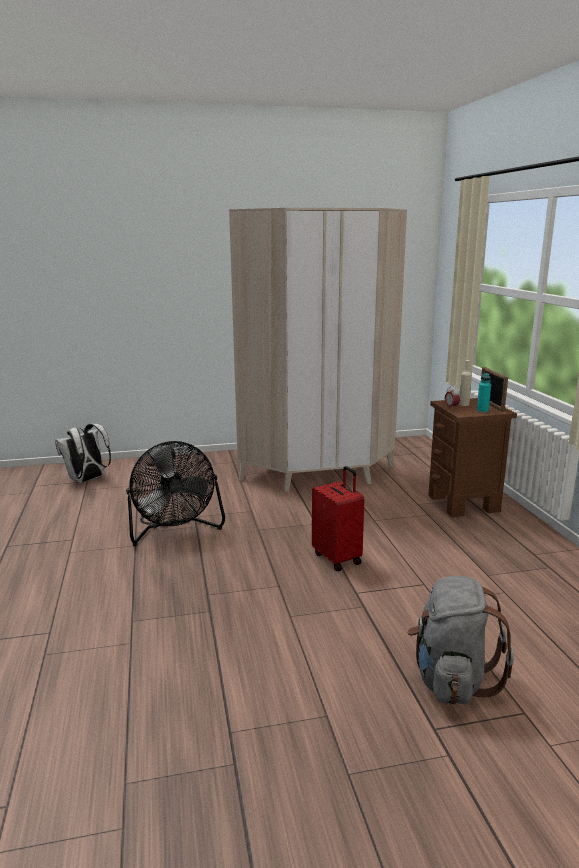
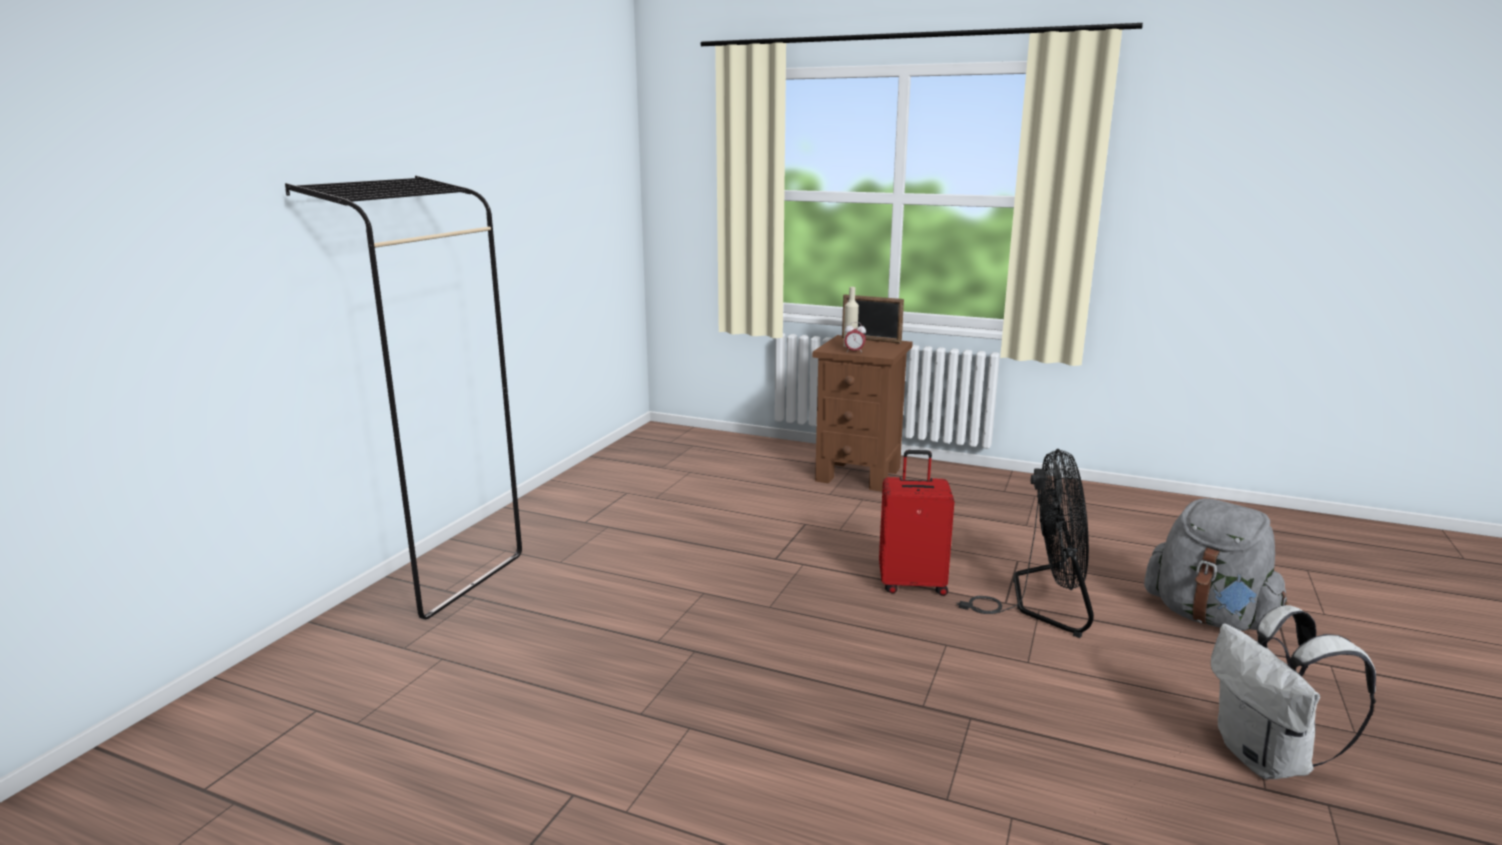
camera: 55 degrees left, 0 degrees up
(87, 480) = (310, 708): white backpack -> white backpack (1267, 760)
(171, 530) = (677, 676): black fan -> black fan (1039, 599)
(196, 462) = (444, 577): none -> black clothes rack
(316, 469) = (640, 508): beige wardrobe -> none
(482, 411) = (886, 347): turquoise bottle -> none

